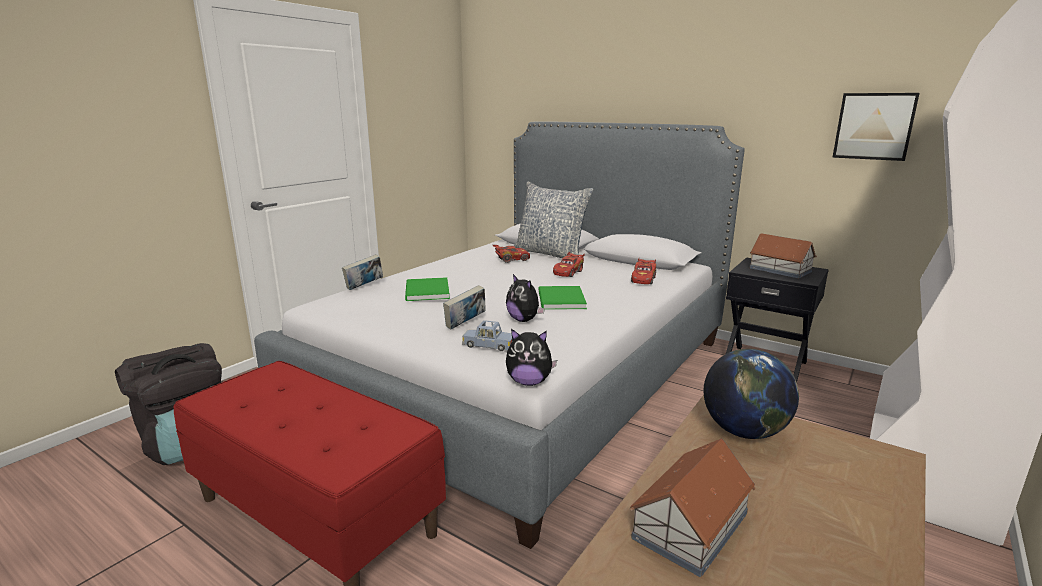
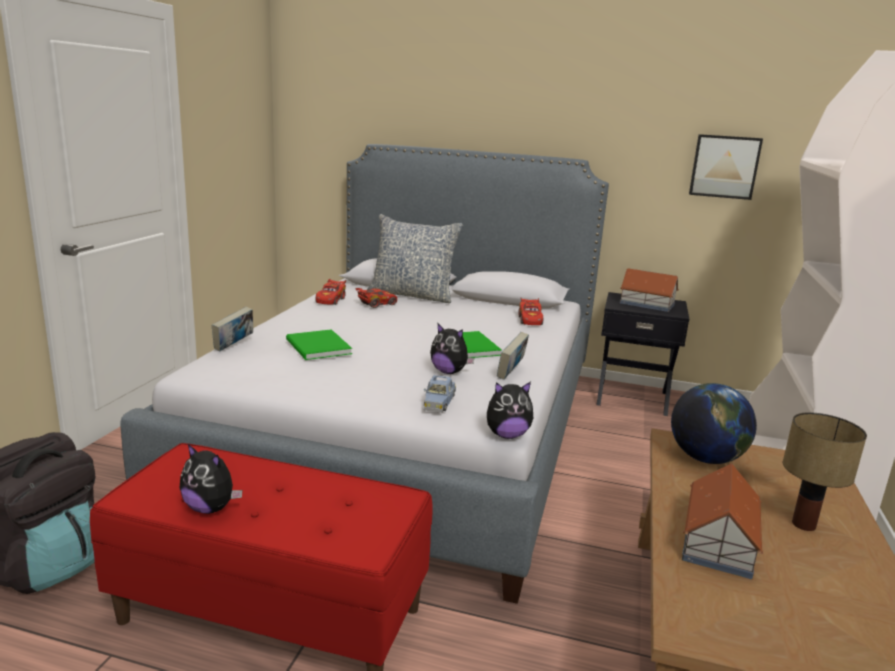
camera: 20 degrees left, 0 degrees up
(252, 416) = (211, 508): none -> plush toy
(465, 324) = (393, 381): book -> book (511, 373)
(489, 346) = (439, 402): blue toy car -> blue toy car turned 75 degrees counterclockwise
(568, 272) = (449, 316): red toy car -> red toy car (331, 300)
(817, 523) = (803, 524): none -> table lamp

